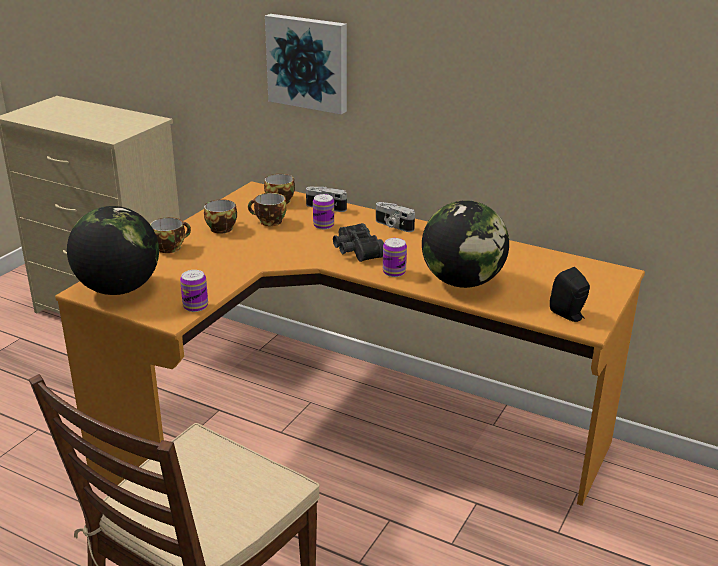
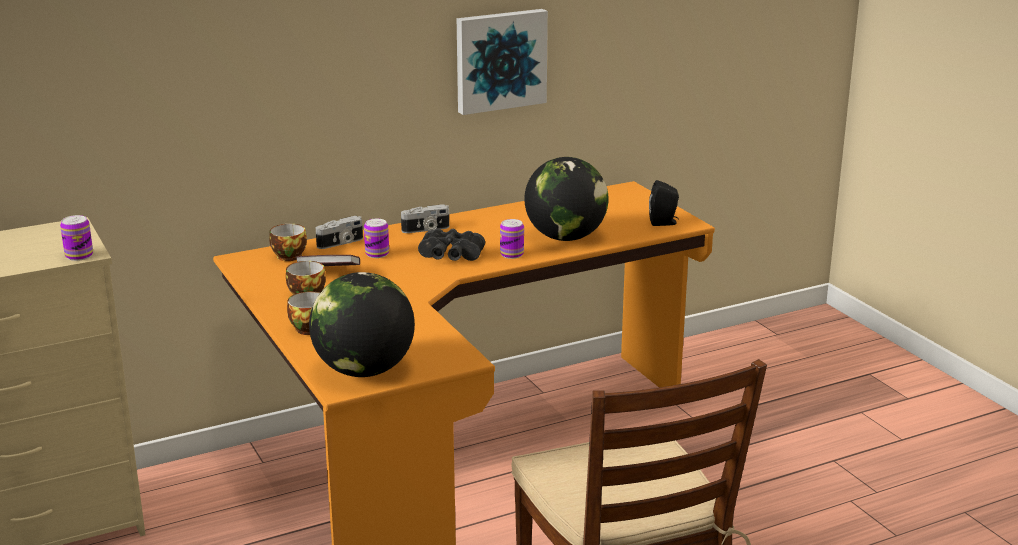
camera: 55 degrees left, 5 degrees down
(195, 306) = (454, 344): can -> can (79, 256)
(269, 222) = (329, 273): cup -> book
(308, 62) = (279, 88): picture -> picture (500, 60)

